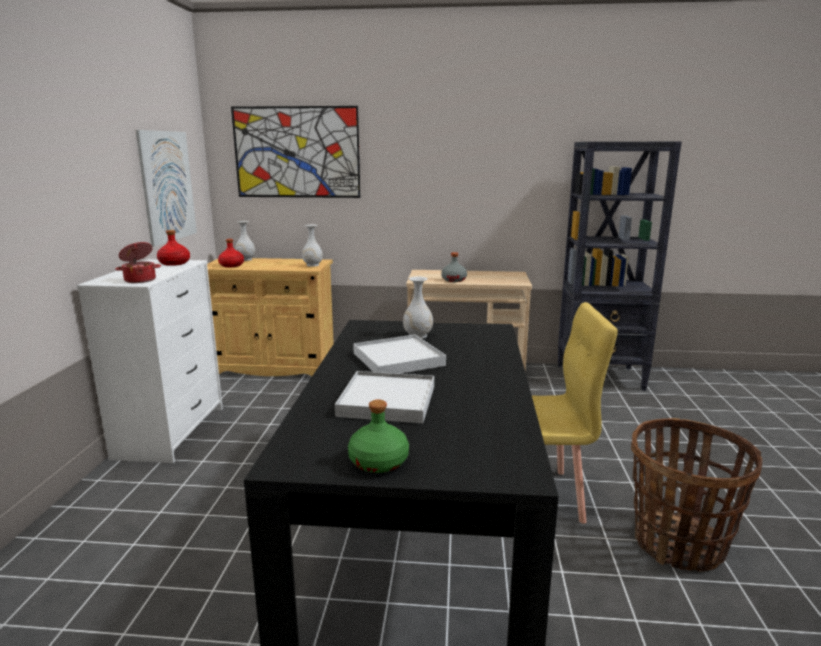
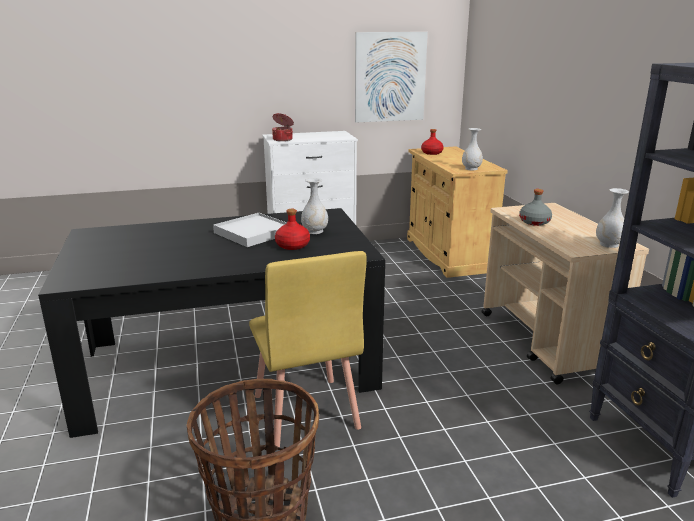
camera: 70 degrees right, 5 degrees up
(175, 263) = (337, 136): red bottle -> red bottle (293, 245)
(246, 259) = (459, 152): white vase -> white vase (609, 244)
(296, 152) = (507, 54): picture -> none
(378, 462) = (85, 249): green bottle -> none
(387, 401) = (172, 240): white tray -> none

